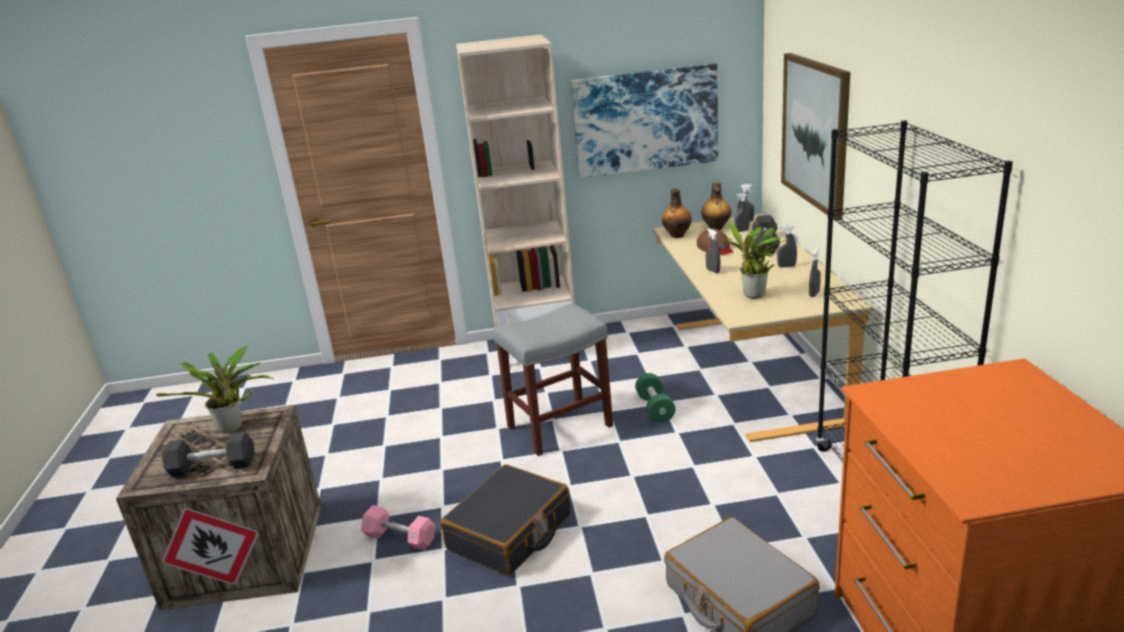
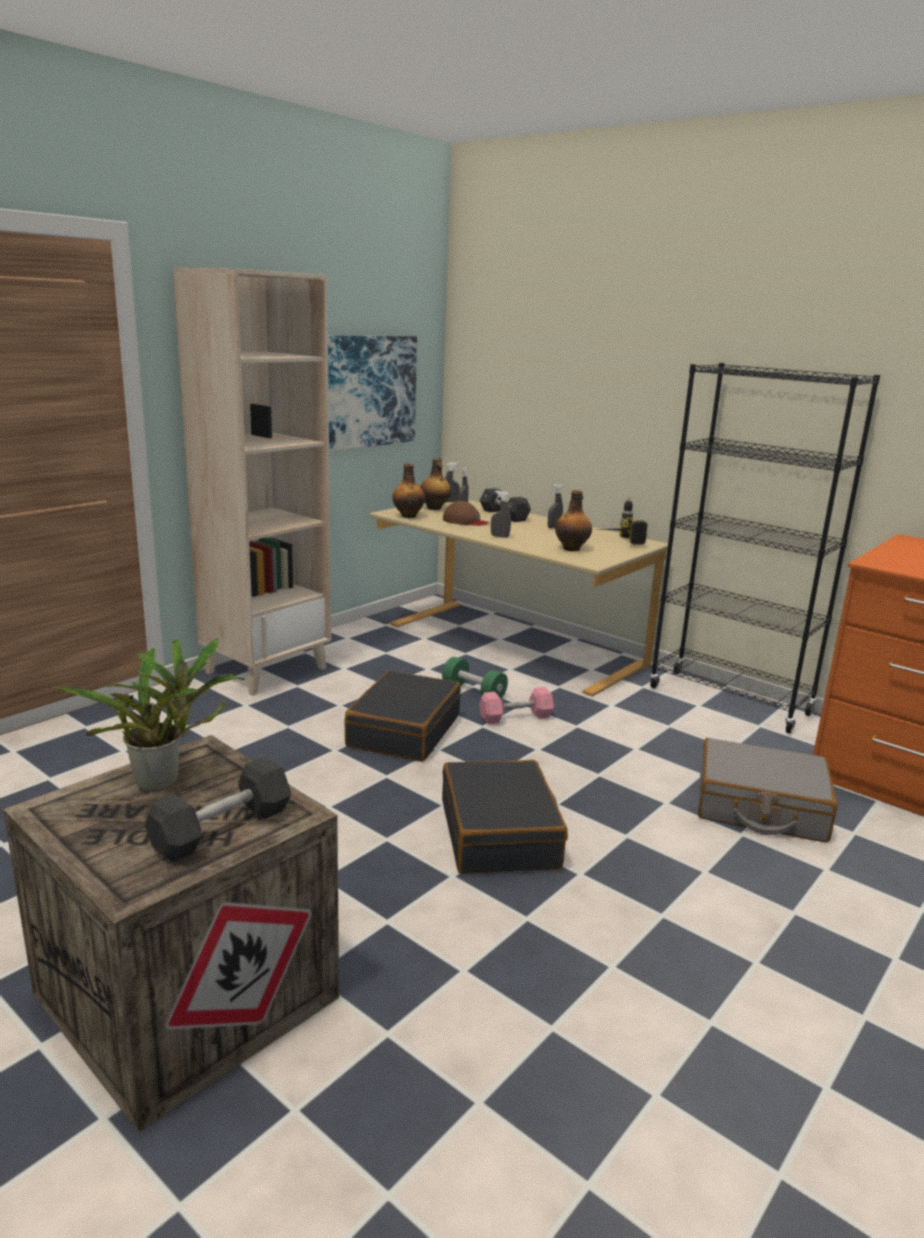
camera: 45 degrees left, 5 degrees down
(400, 538) = (385, 887): pink dumbbell -> pink dumbbell (515, 717)
(559, 427) = (403, 731): grey stool -> black suitcase
(753, 296) = (572, 549): potted plant -> bottle
(814, 294) = (614, 541): grey spray bottle -> power drill
(815, 133) = (554, 398): picture -> none

